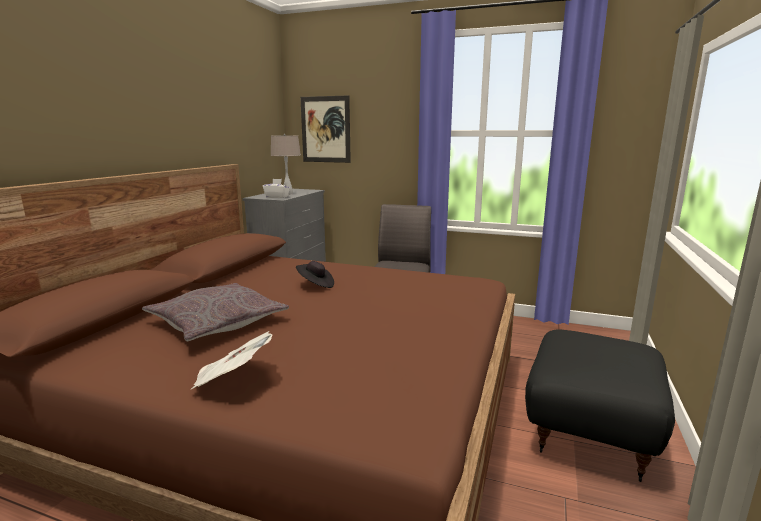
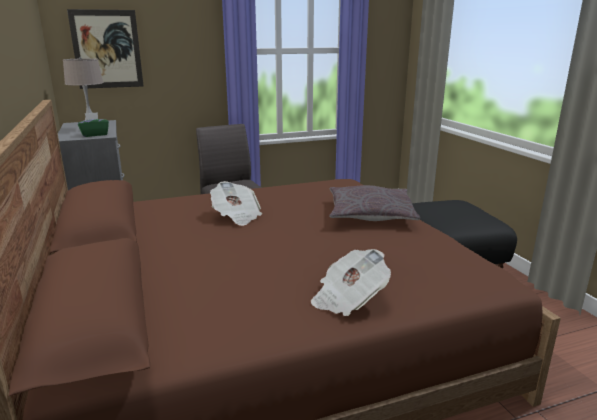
camera: 40 degrees left, 5 degrees up
(217, 322) = (229, 271): grey pillow -> grey pillow (370, 214)
(277, 197) = (94, 135): white tissue box -> green tissue box
(315, 285) = (236, 216): black hat -> newspaper

